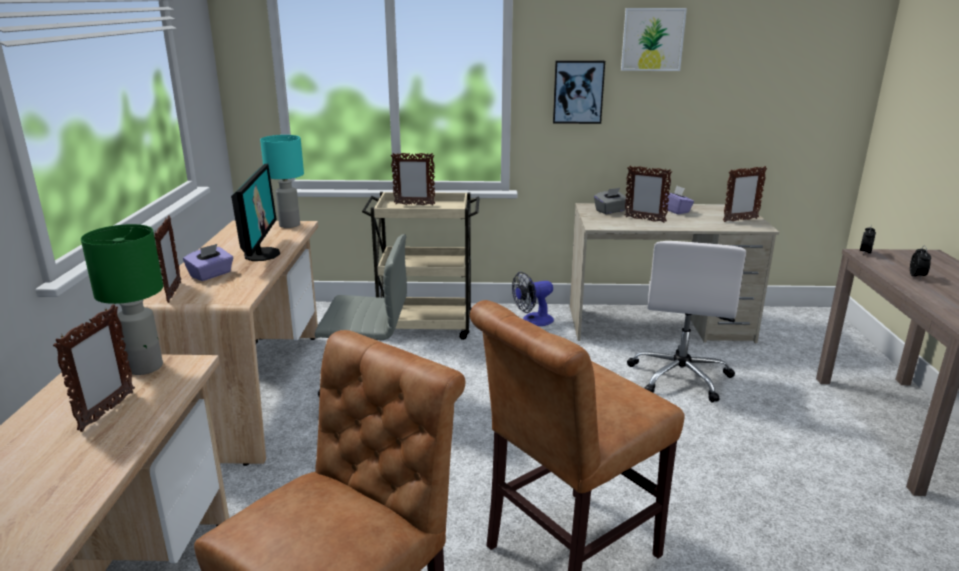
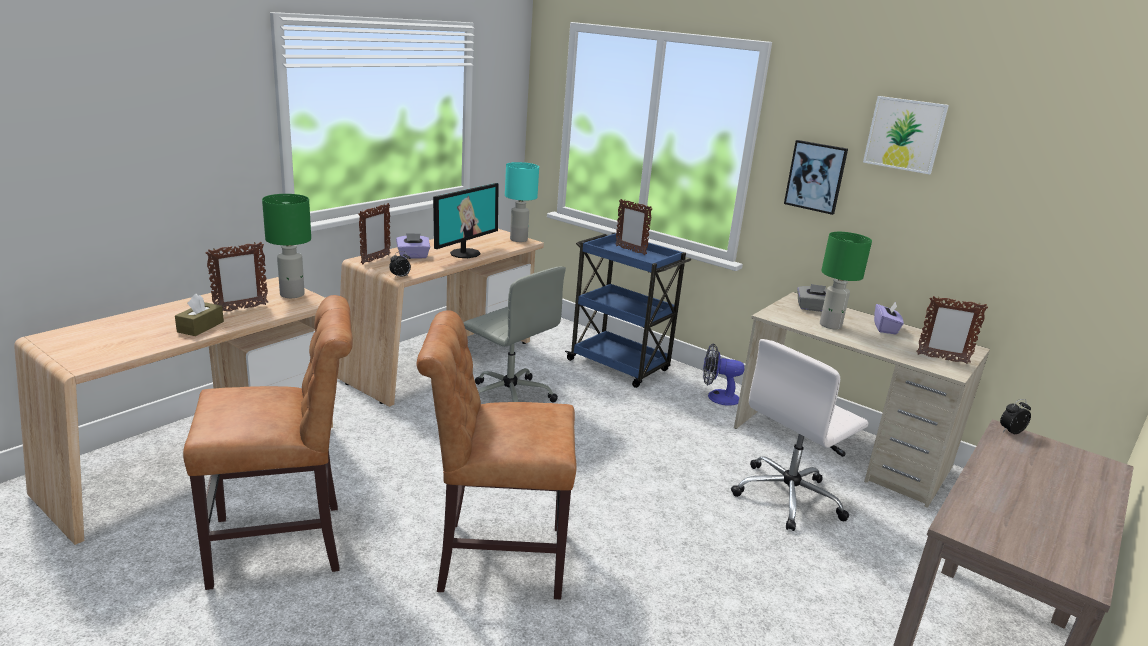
camera: 35 degrees right, 0 degrees up
(91, 458) = (200, 327): none -> brown tissue box
(426, 326) = (620, 366): beige cart -> blue cart
(644, 220) = (831, 325): picture frame -> green table lamp
(917, 277) = (1019, 472): alarm clock -> alarm clock (400, 277)

